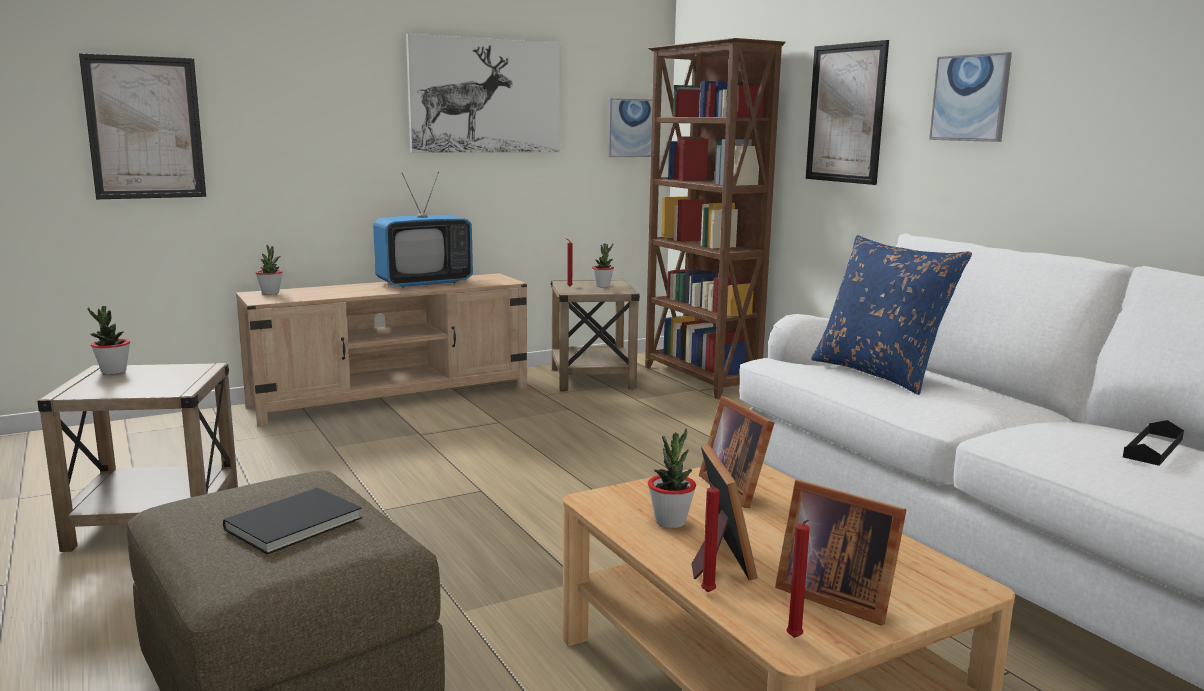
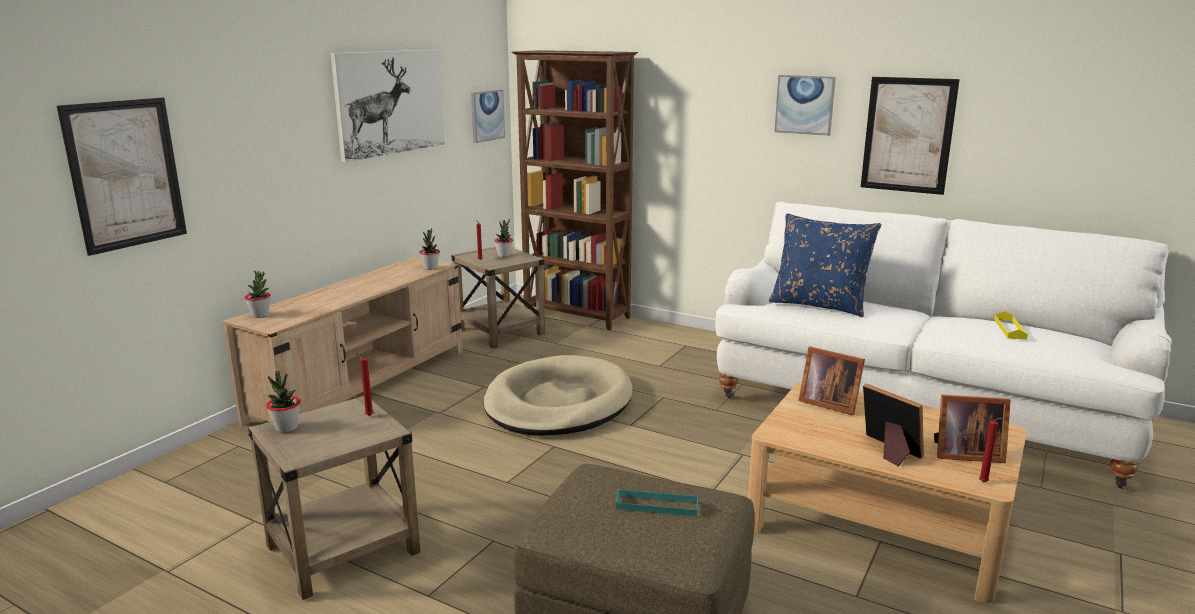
camera: 30 degrees left, 5 degrees up
(297, 524) = (657, 506): black book -> turquoise tray
(424, 283) = (375, 279): television -> none
(550, 453) = (558, 403): none -> beige dog bed
(670, 521) = (832, 435): potted plant -> potted plant (430, 268)
(705, 591) = (913, 471): red candle -> red candle (368, 416)
(845, 113) = (697, 109): picture -> picture (908, 135)
(1153, 448) = (1010, 329): black tray -> yellow tray

